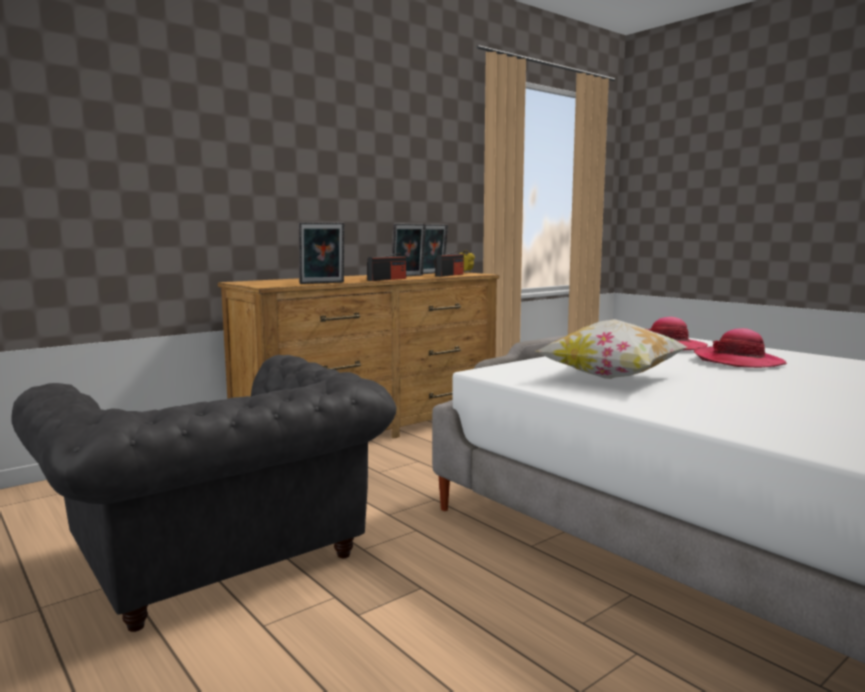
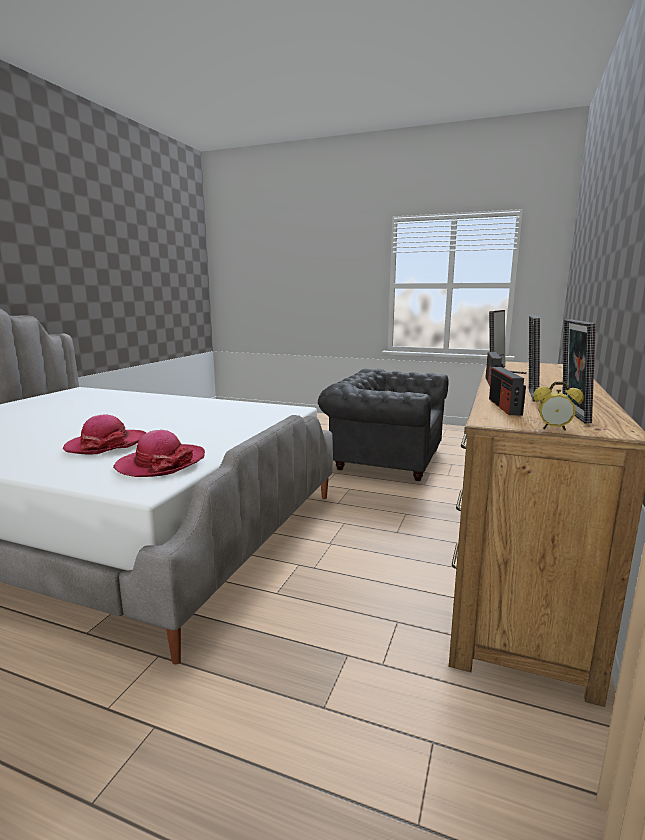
camera: 150 degrees right, 5 degrees up
(612, 378) = (215, 414): pillow -> none

